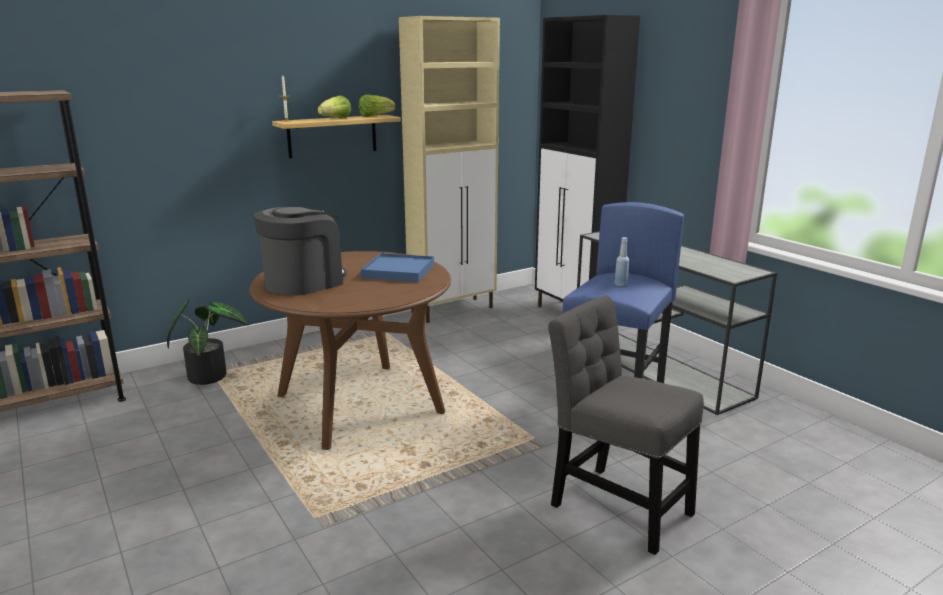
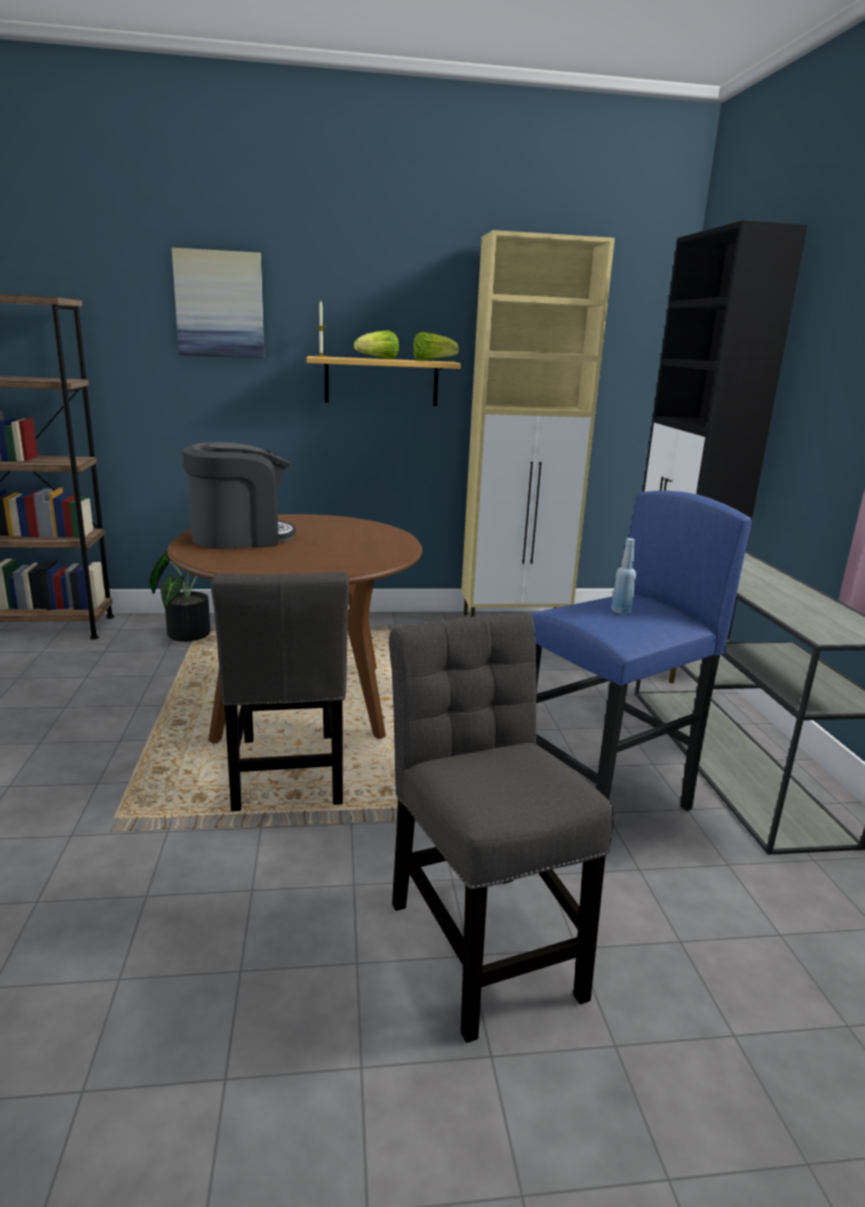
camera: 25 degrees right, 0 degrees up
(193, 84) = (220, 304): none -> picture
(398, 271) = (359, 544): blue tray -> none
(406, 454) = (288, 775): none -> grey chair

